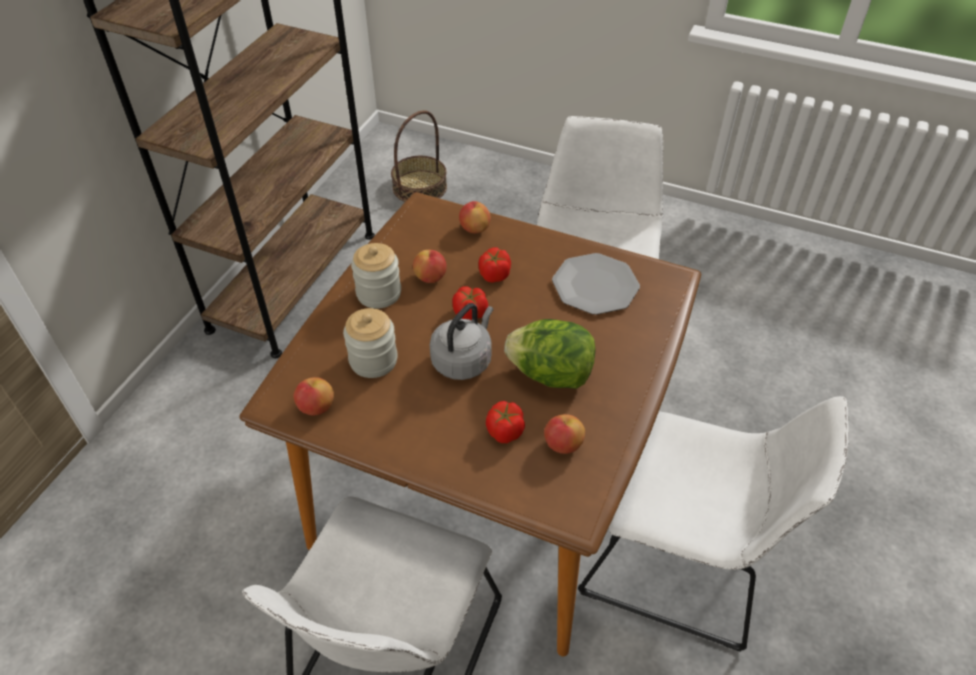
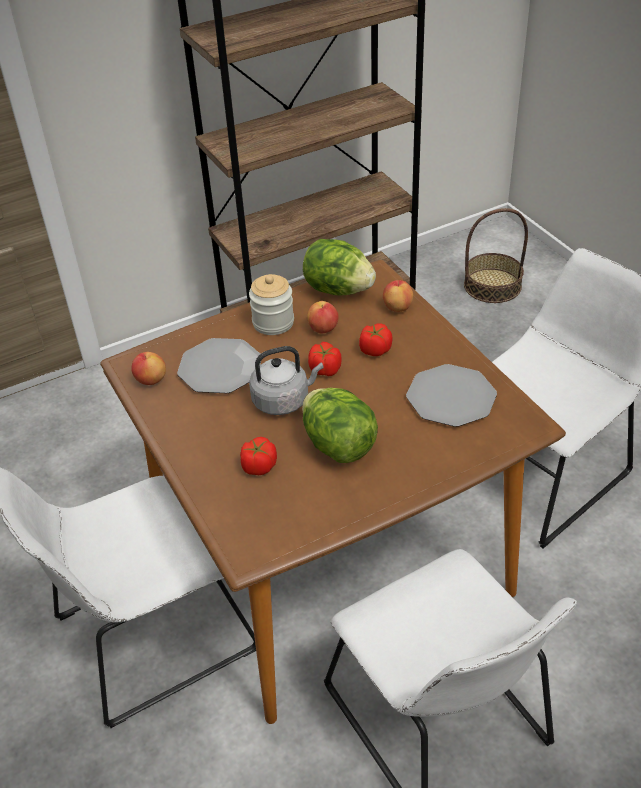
camera: 40 degrees right, 5 degrees down
(373, 360) = (220, 368): jar -> plate
(406, 235) = (338, 289): none -> lettuce
(563, 444) = (291, 500): apple -> none

